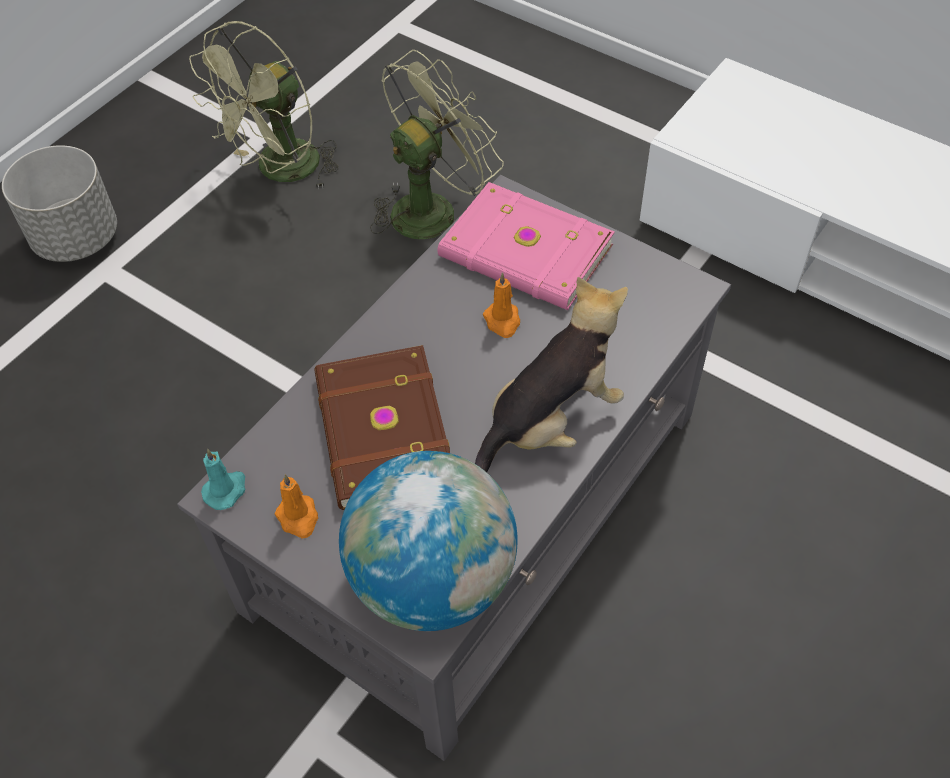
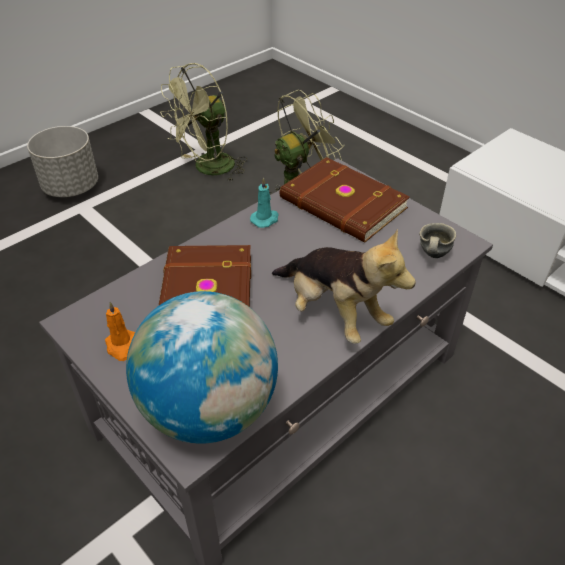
camera: 10 degrees right, 10 degrees down
(226, 490) = (77, 318): turquoise candle -> turquoise candle (265, 219)
(502, 321) = (315, 242): orange candle -> none
(525, 254) = (342, 204): pink book -> brown book
(550, 422) = (333, 313): plush toy -> plush toy turned 75 degrees clockwise
(655, 315) = (431, 255): none -> grey mug

